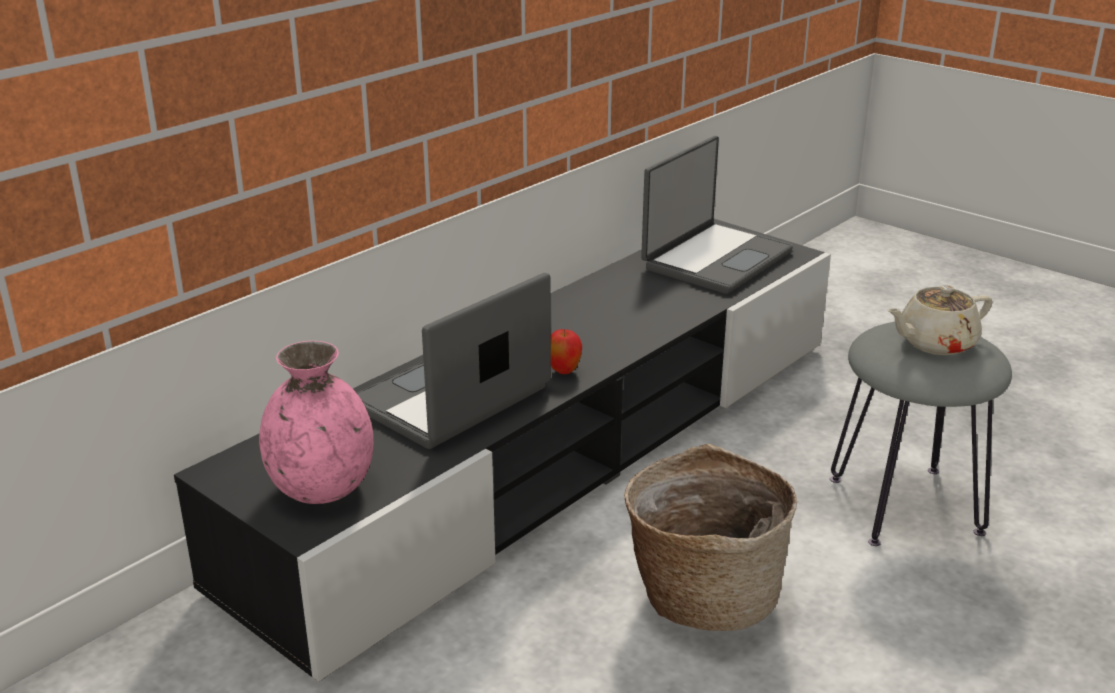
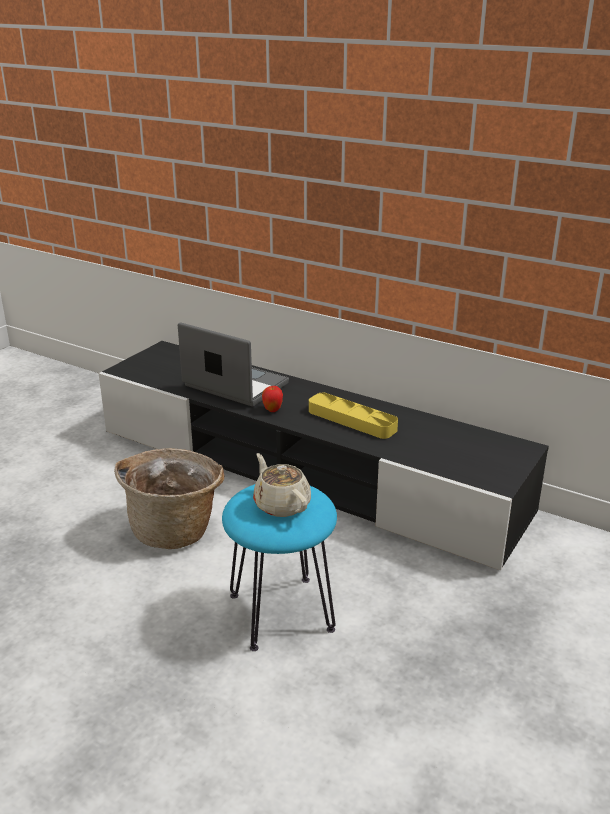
camera: 80 degrees right, 0 degrees up
(322, 488) = (151, 368): pink vase -> none
(616, 315) = (352, 420): none -> yellow tray
(715, 259) = (463, 450): laptop -> none
(905, 505) = (281, 612): grey stool -> turquoise stool

